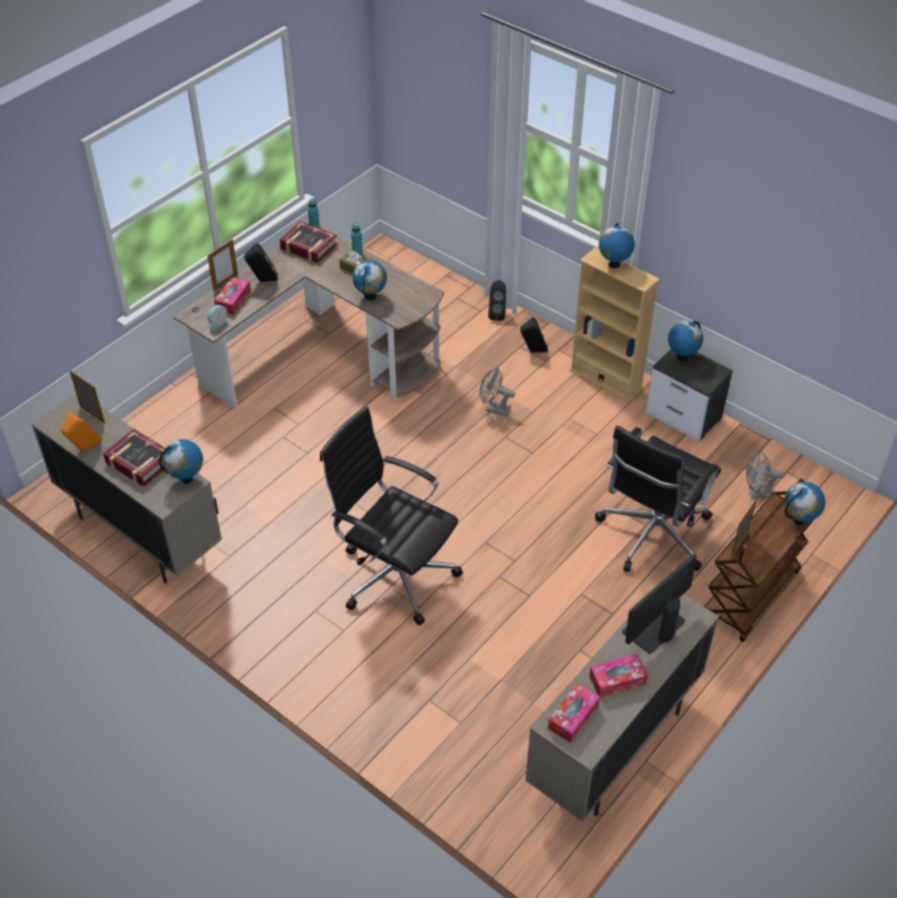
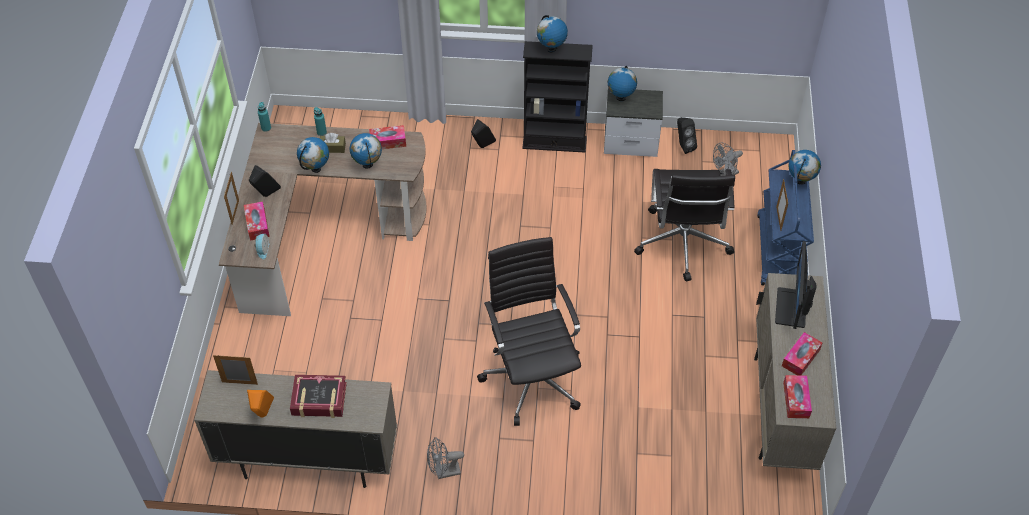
camera: 35 degrees left, 5 degrees up
(187, 479) = (370, 390): globe -> globe (316, 169)
(308, 247) = (276, 147): book -> none
(394, 574) = (532, 377): black office chair -> black office chair turned 75 degrees clockwise
(406, 286) = (388, 141): none -> tissue box
(494, 408) = (493, 208): grey fan -> grey fan (444, 472)
(497, 314) = (429, 129): black speaker -> black speaker (683, 146)
(605, 380) = (554, 142): beige bookcase -> black bookcase
(750, 595) = (779, 252): brown cart -> blue cart

